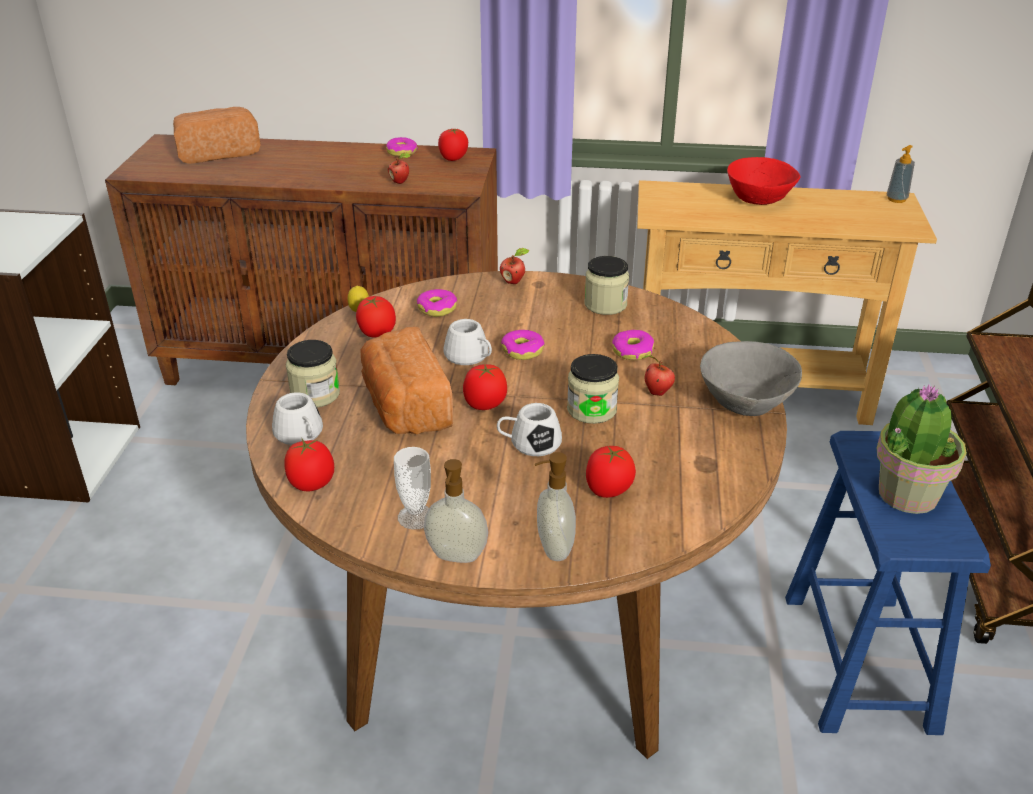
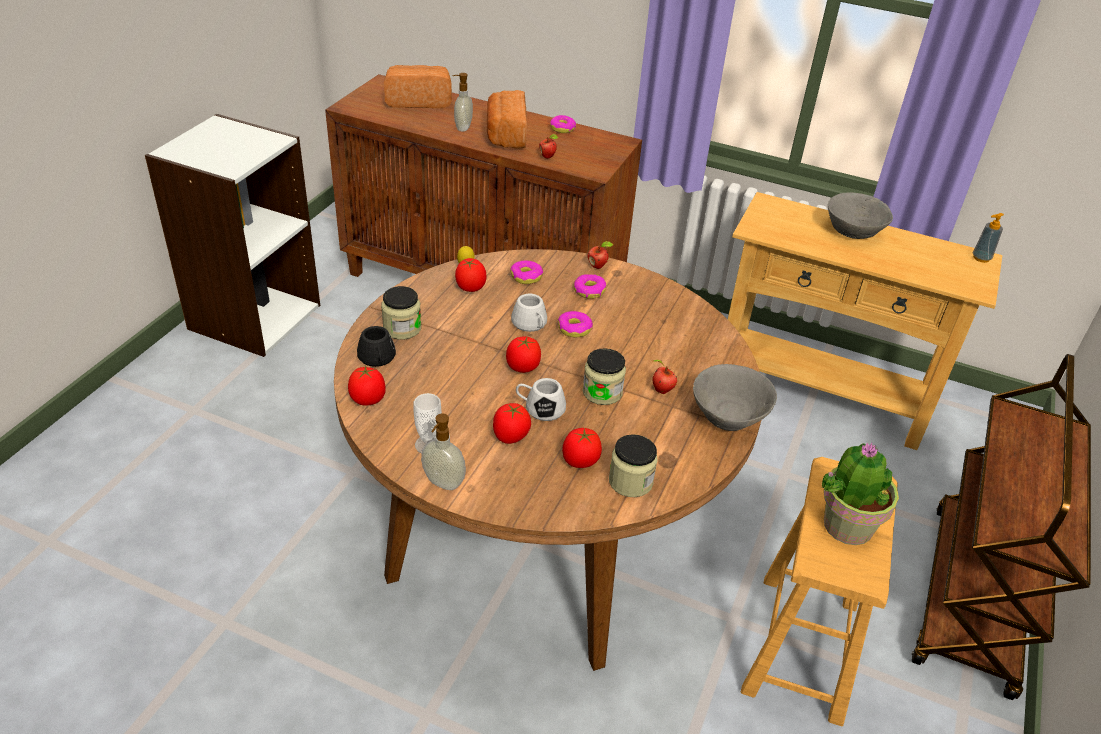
camera: 15 degrees right, 5 degrees up
(301, 435) = (377, 359): white mug -> black mug
(405, 407) = (462, 355): bread -> bread (505, 135)
(453, 158) = (601, 142): tomato -> tomato (510, 436)
(553, 548) = (515, 496): soap dispenser -> soap dispenser (462, 127)
(605, 304) = (661, 303): jar -> jar (630, 481)
(632, 351) = (661, 350): donut -> donut (589, 291)
(758, 199) = (852, 232): red bowl -> grey bowl
(859, 661) = (801, 647): blue stool -> brown stool

